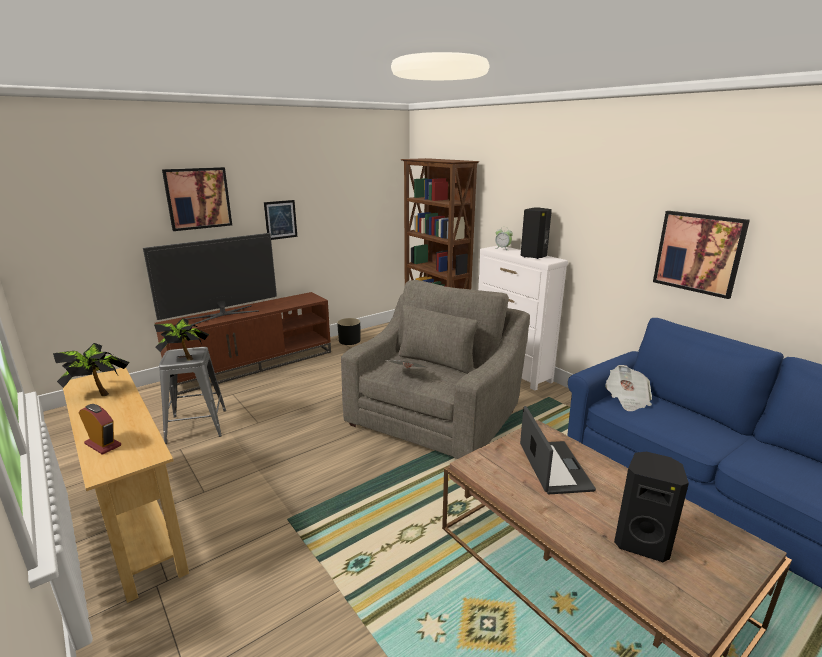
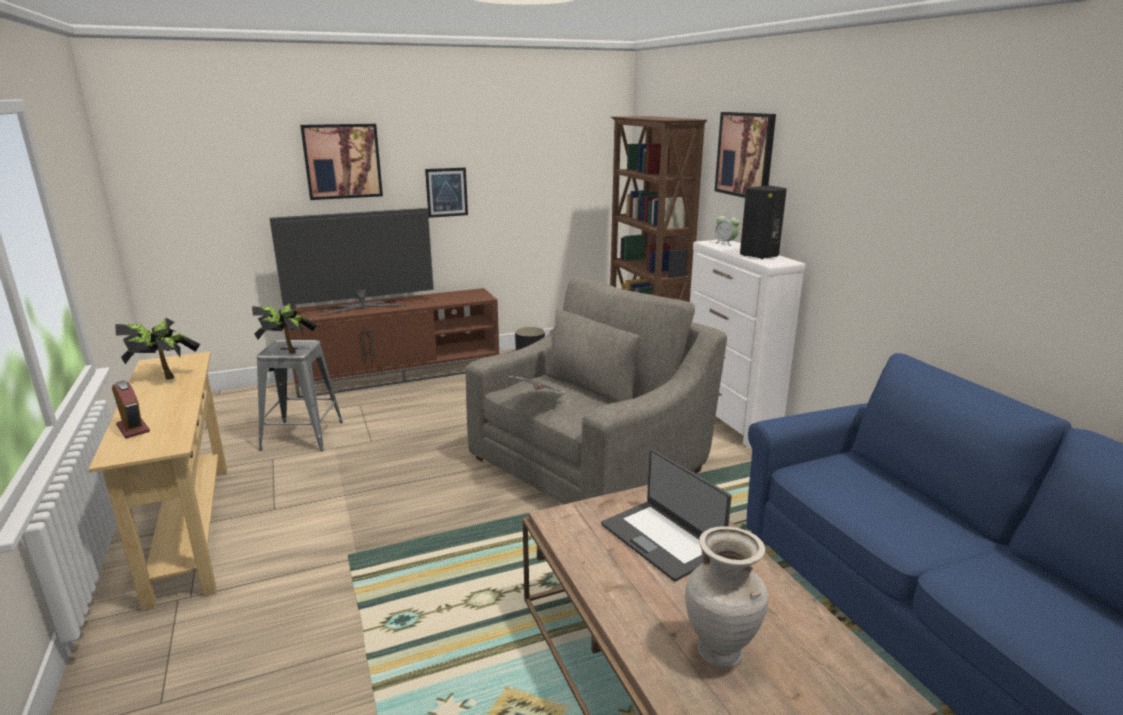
camera: 15 degrees right, 0 degrees up
(553, 467) = (662, 539): laptop -> laptop turned 135 degrees clockwise
(626, 399) = (834, 468): newspaper -> none
(641, 542) = (720, 652): black speaker -> beige vase
(698, 253) = (973, 259): picture -> picture (745, 155)

